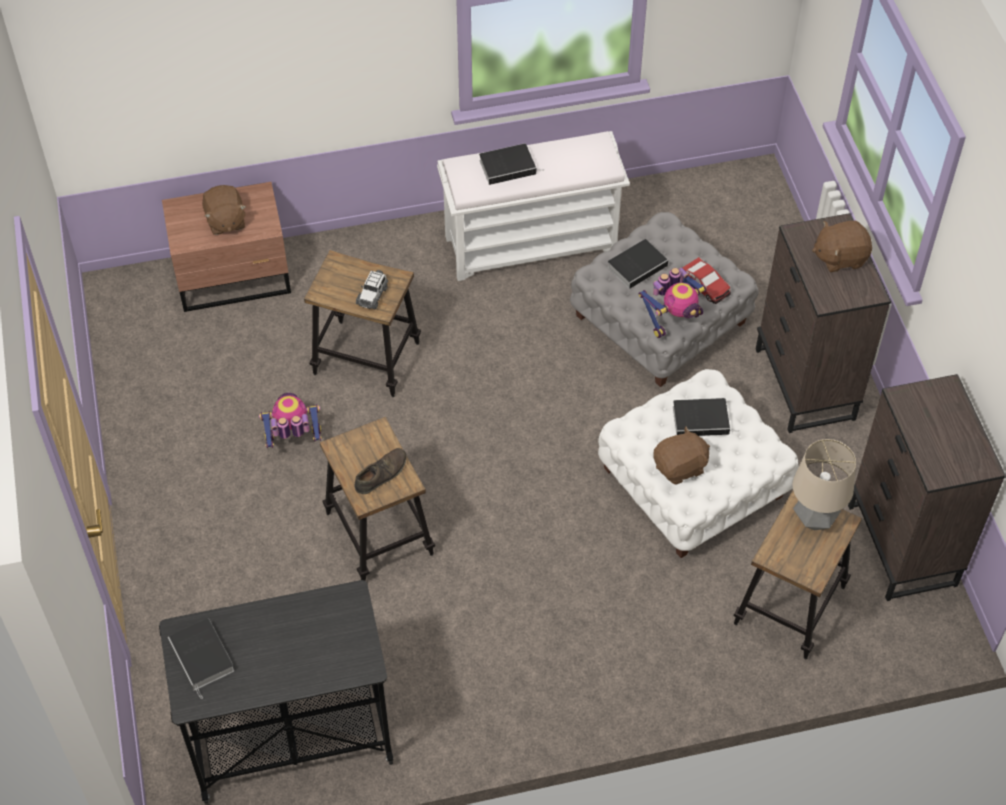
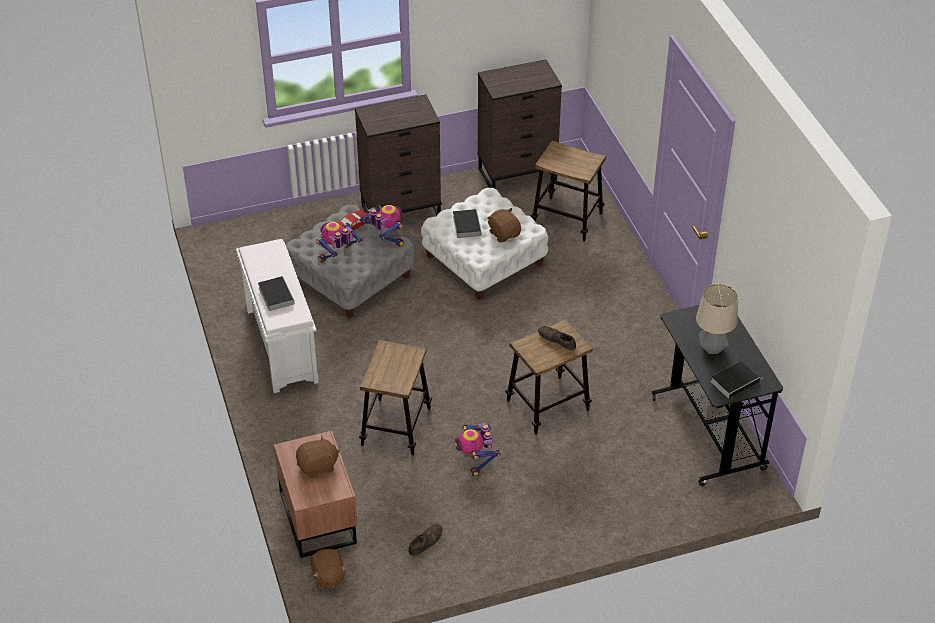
camera: 95 degrees left, 10 degrees down
(169, 379) = (425, 542): none -> brown shoe
(372, 295) = (402, 359): toy car -> none
(638, 265) = (338, 256): book -> toy robot
(814, 519) = (556, 157): table lamp -> table lamp (712, 348)
(840, 257) = (392, 112): brown plush toy -> brown plush toy (328, 577)

